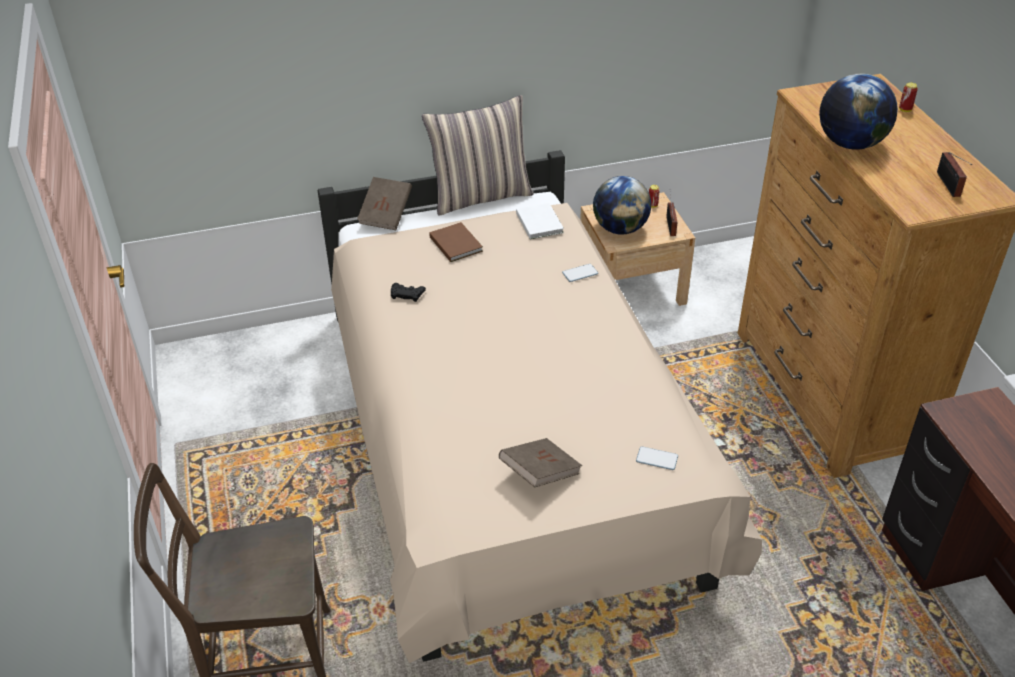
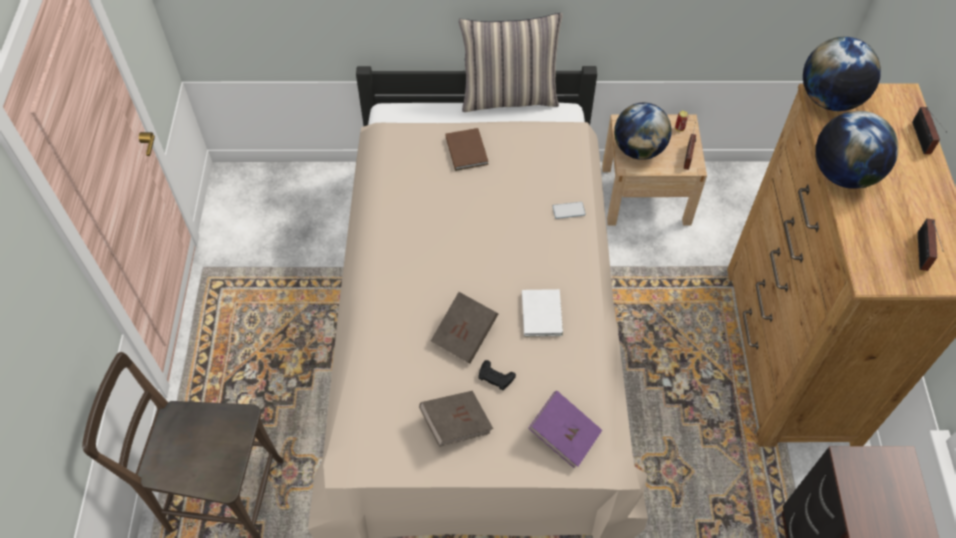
camera: 15 degrees right, 15 degrees up
(386, 215) = (415, 102): brown book -> brown book (465, 335)
(407, 294) = (405, 198): black game controller -> black game controller (495, 377)
(540, 222) = (552, 141): white book -> white book (542, 313)
(657, 459) = (564, 435): phone -> purple book
(810, 96) = (829, 100): none -> globe
(905, 110) = (921, 140): can -> radio

